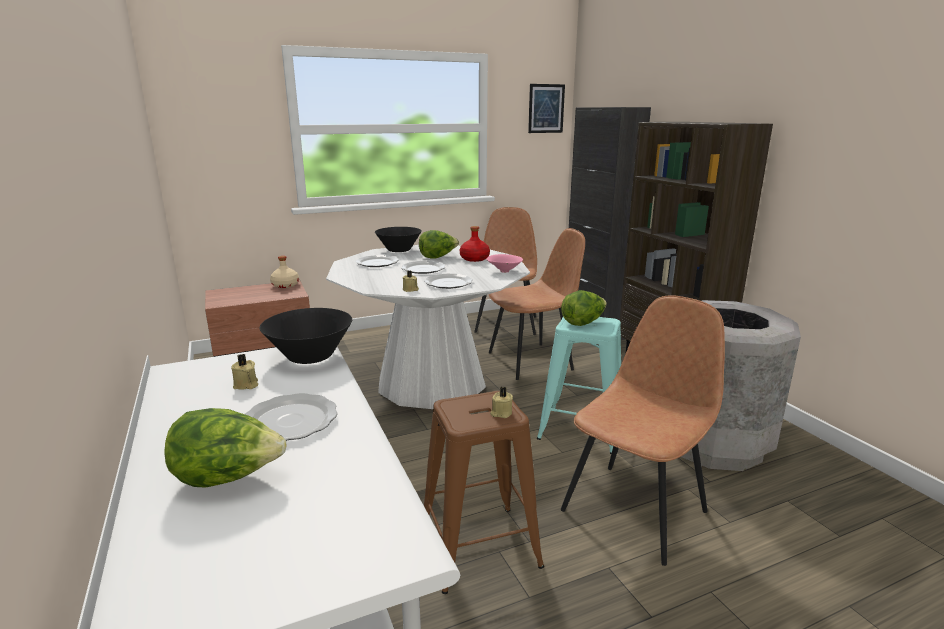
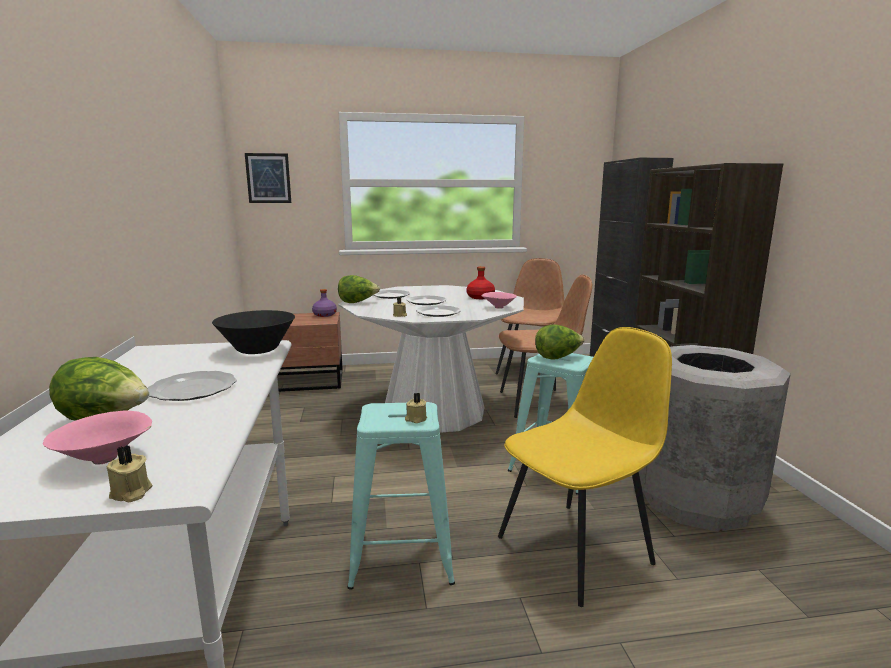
camera: 15 degrees right, 5 degrees down
(246, 385) = (188, 363): beige candle -> beige candle (130, 493)
(285, 285) = (324, 315): beige bottle -> purple bottle
(288, 532) = (107, 459): none -> pink bowl
(399, 250) = (419, 288): black bowl -> none
(438, 257) = (448, 294): lettuce -> lettuce (357, 302)
(479, 547) = (402, 555): brown stool -> turquoise stool
(546, 108) = (583, 166): picture -> picture (268, 178)
(636, 509) = (577, 549): brown chair -> yellow chair

